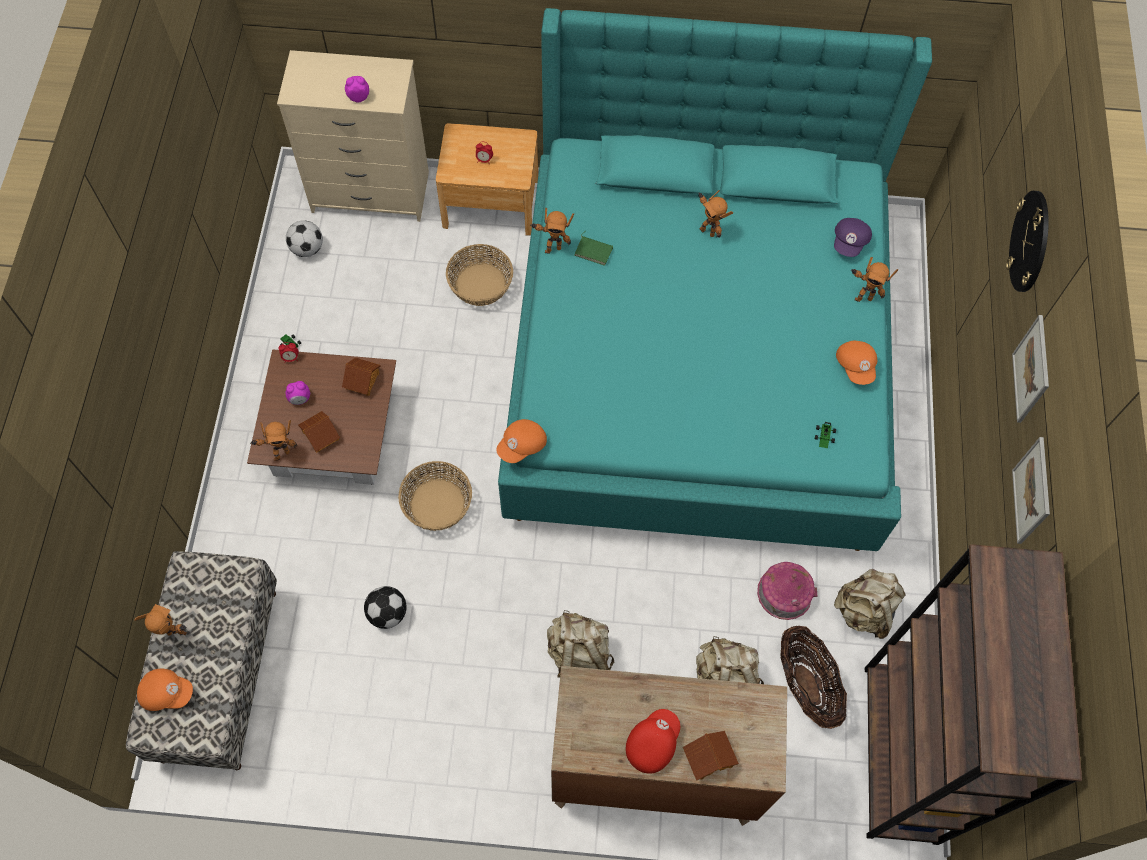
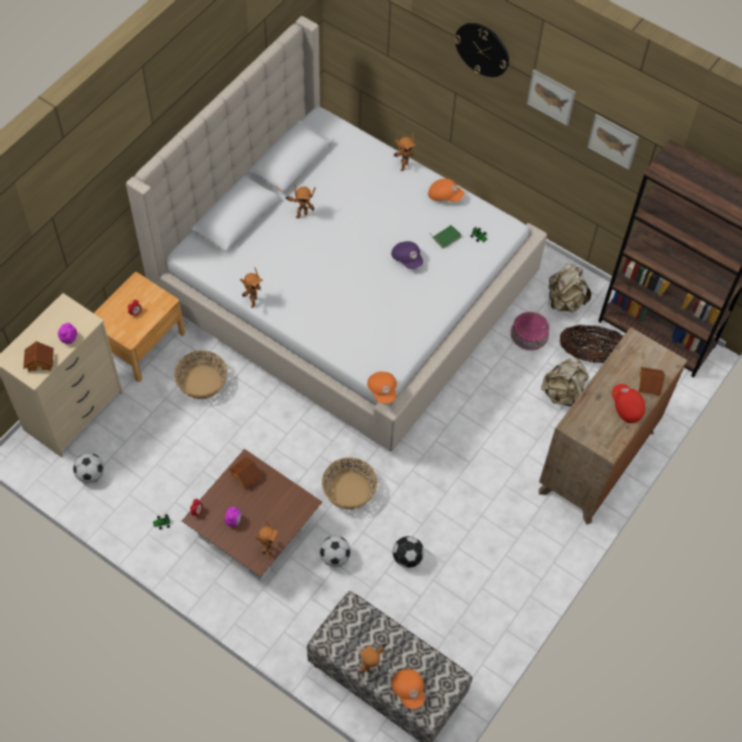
camera: 60 degrees left, 5 degrees down
(166, 692) = (409, 690): orange cap -> orange cap turned 120 degrees clockwise
(321, 435) = (270, 520): toy house -> toy house (40, 361)
(344, 535) = (335, 557): none -> football
(578, 653) = (500, 462): beige backpack -> none
(594, 251) = (271, 280): green book -> green book (446, 237)
(698, 356) = (344, 289): turquoise bed -> beige bed
(850, 242) = (361, 150): purple cap -> purple cap (407, 259)

